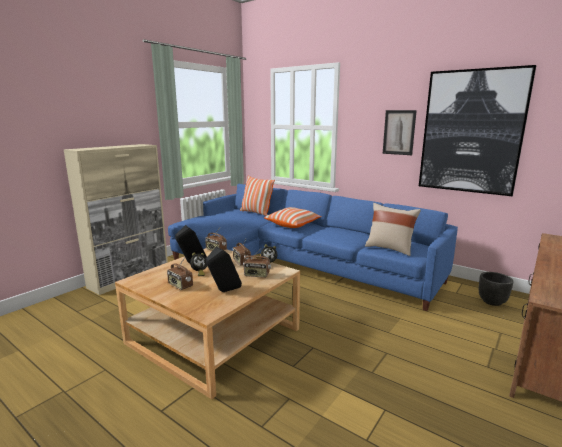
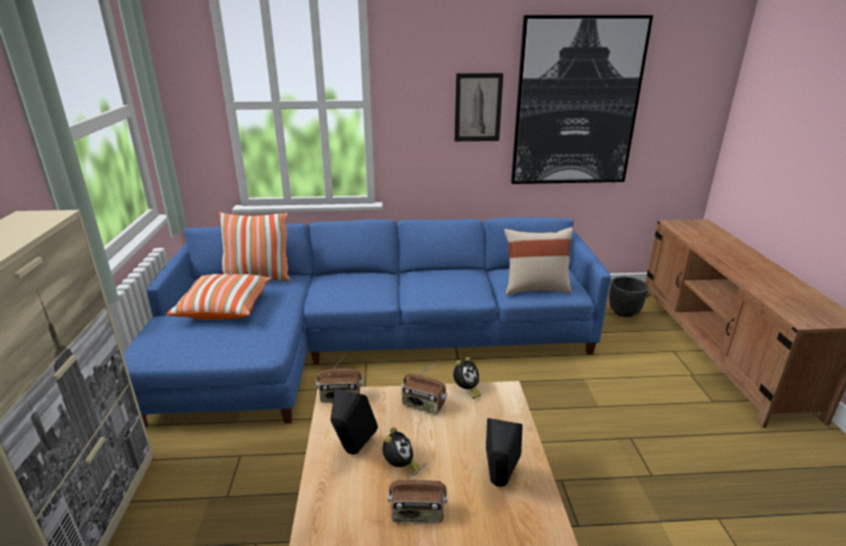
camera: 40 degrees left, 10 degrees up
(256, 275) = (486, 421): radio -> none
(293, 224) = (357, 286): pillow -> pillow (225, 307)

